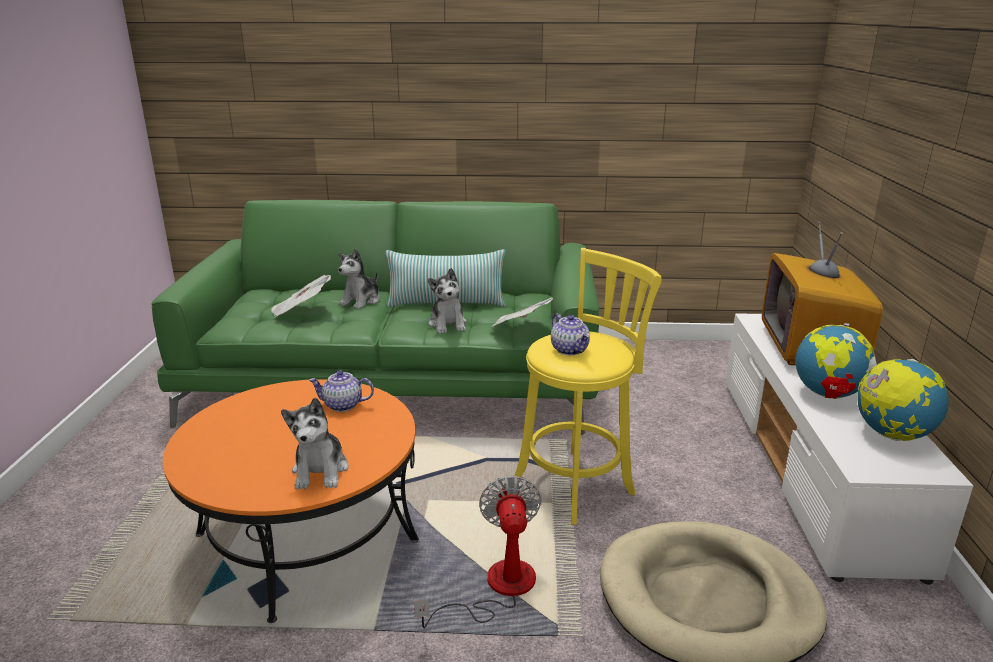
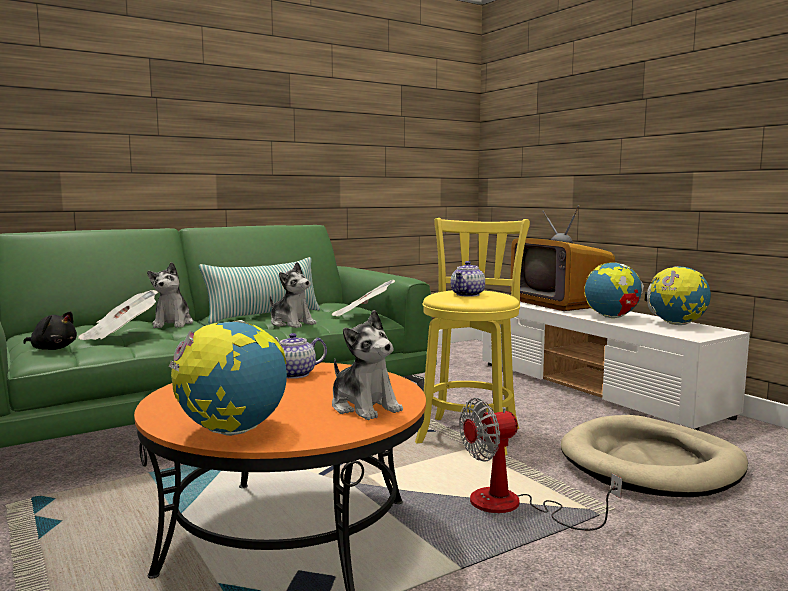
camera: 35 degrees left, 15 degrees down
(206, 465) = (232, 431): none -> globe
(243, 318) = (53, 348): none -> black plush toy
(497, 588) = (513, 507): fan -> fan turned 75 degrees counterclockwise
(570, 350) = (468, 295): teapot -> teapot turned 90 degrees clockwise

